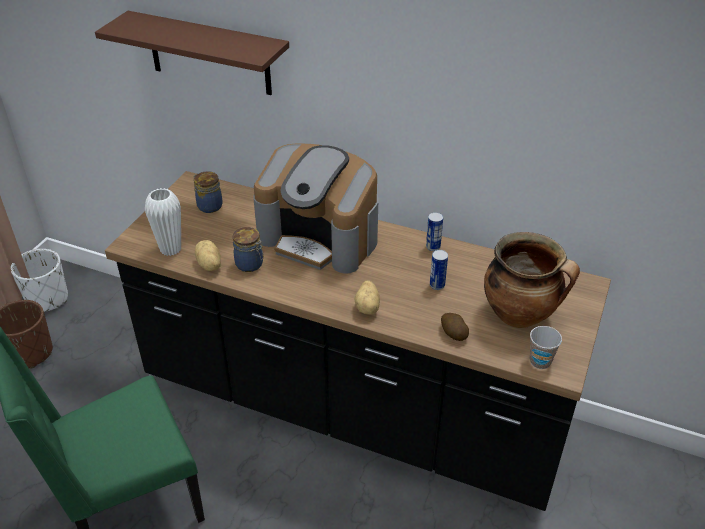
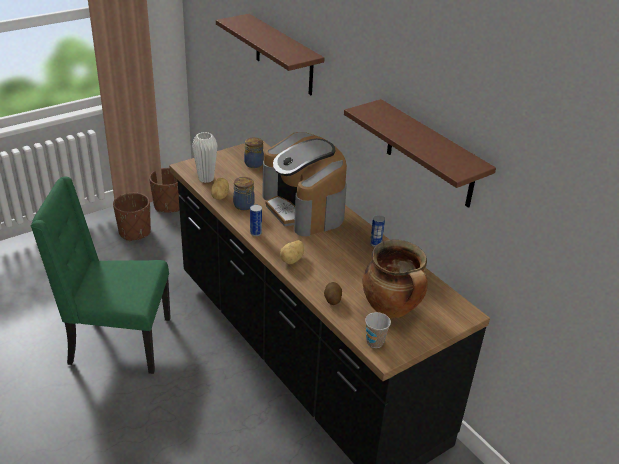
camera: 30 degrees right, 5 degrees down
(47, 299) = (169, 205): white planter -> brown planter
(437, 285) = (353, 267): can -> can (256, 233)
(494, 121) = (430, 155): none -> brown shelf

